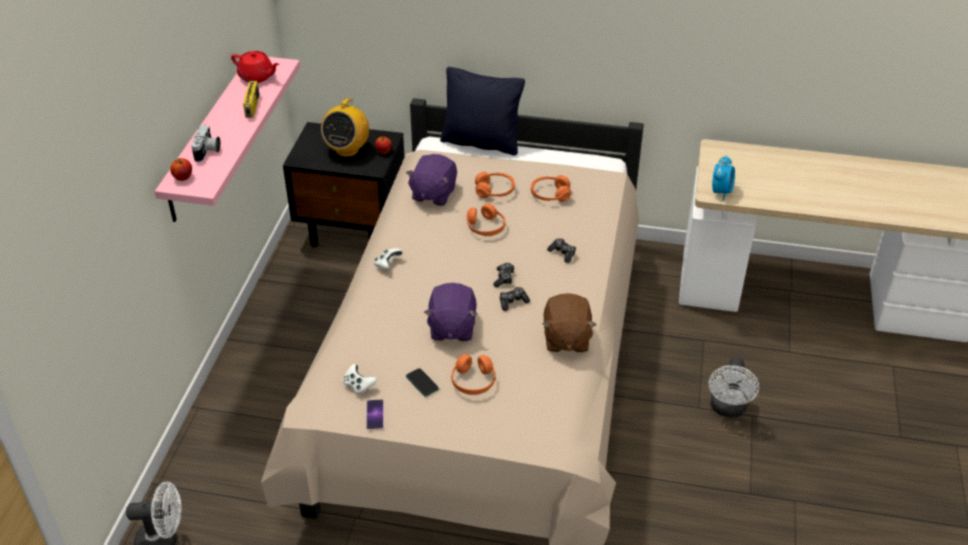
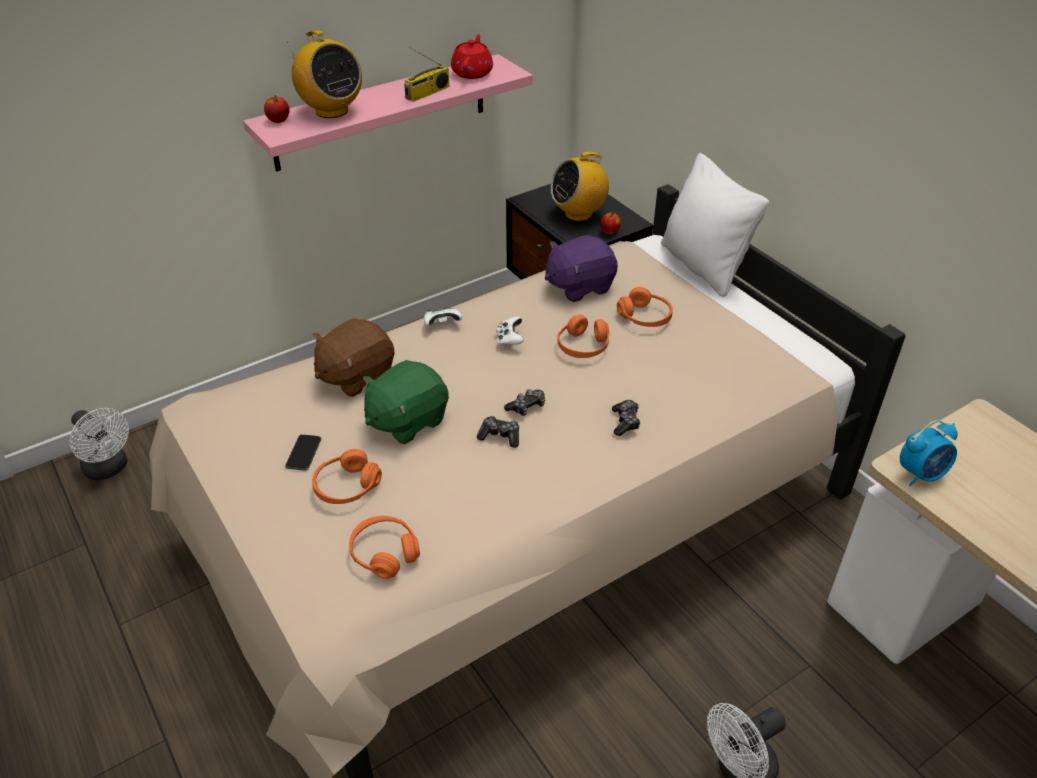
camera: 45 degrees right, 0 degrees up
(208, 152) = (331, 111): camera -> radio
(257, 77) = (472, 73): red teapot -> red teapot turned 150 degrees counterclockwise
(358, 385) = (254, 415): white game controller -> white game controller (509, 340)
(375, 414) = (225, 451): phone -> none
(451, 327) = (407, 420): purple plush toy -> green plush toy
(481, 142) = (703, 266): black pillow -> white pillow
(550, 194) = (700, 354): orange headphones -> orange headphones (384, 553)
(566, 338) = (498, 513): brown plush toy -> brown plush toy (355, 375)

